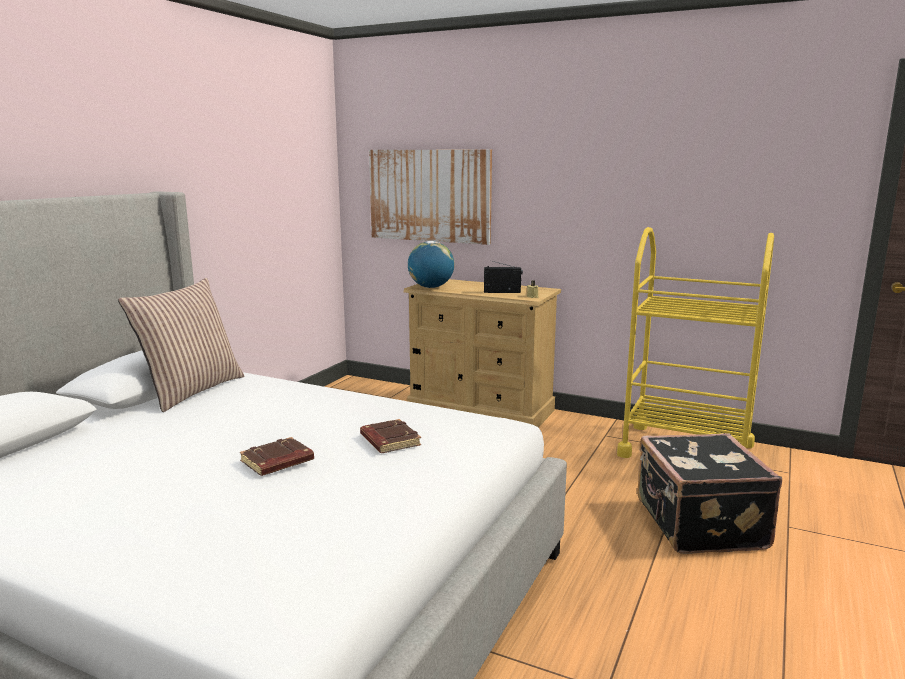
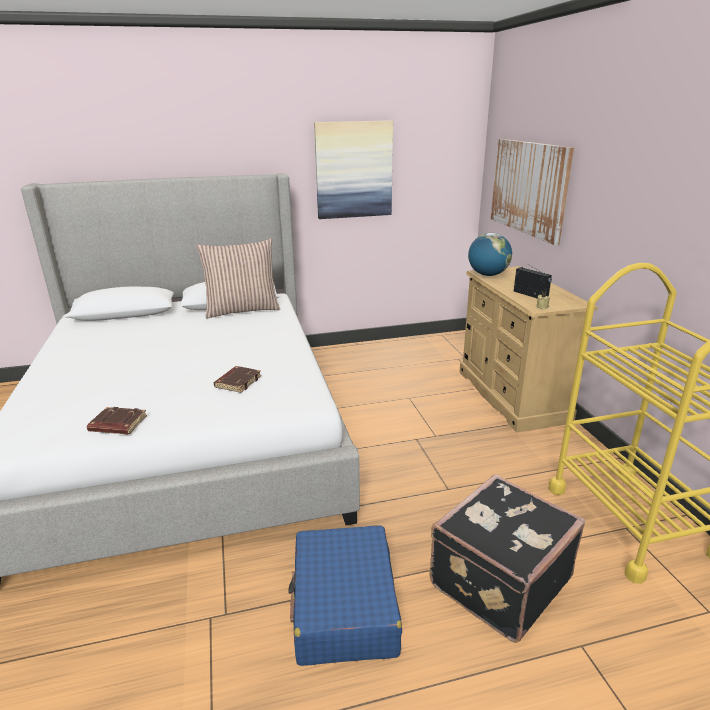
camera: 50 degrees right, 10 degrees up
(229, 187) = (354, 170): none -> picture
(277, 462) = (173, 368): brown book -> brown book (117, 425)
(662, 609) = (344, 606): none -> blue suitcase

